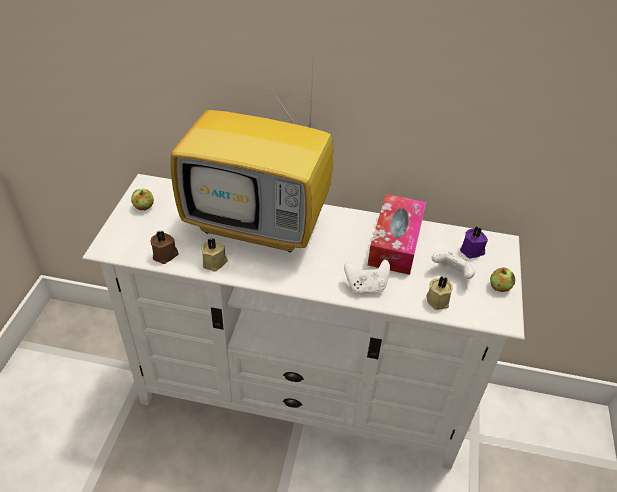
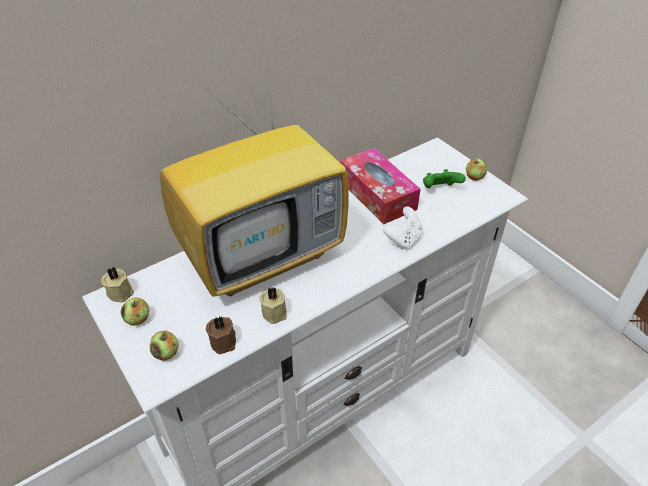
camera: 45 degrees left, 0 degrees up
(131, 236) = (166, 353): none -> apple
(438, 300) = (456, 212): beige candle -> beige candle (120, 292)
(452, 274) = (440, 190): white game controller -> green game controller
(472, 251) = (428, 165): purple candle -> none

